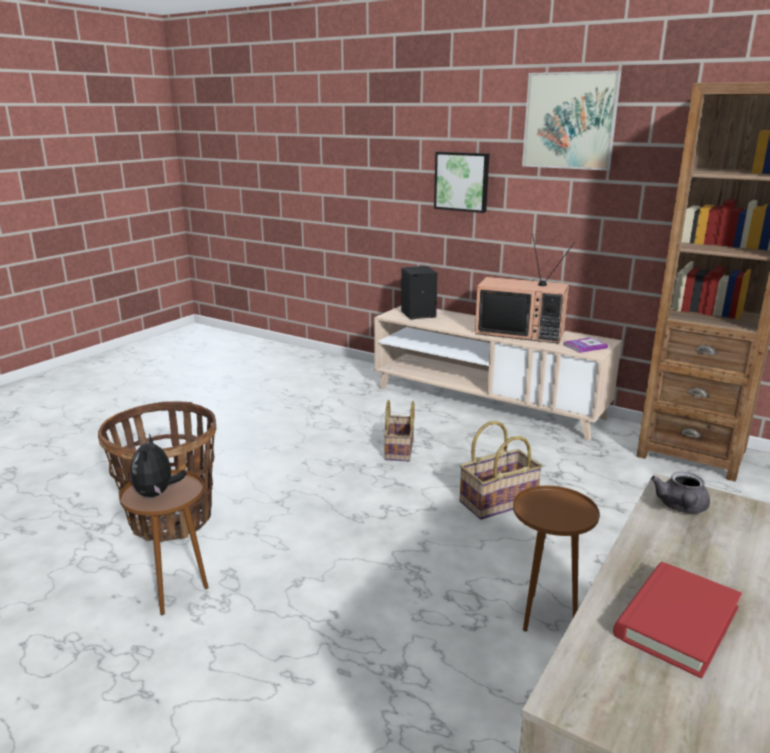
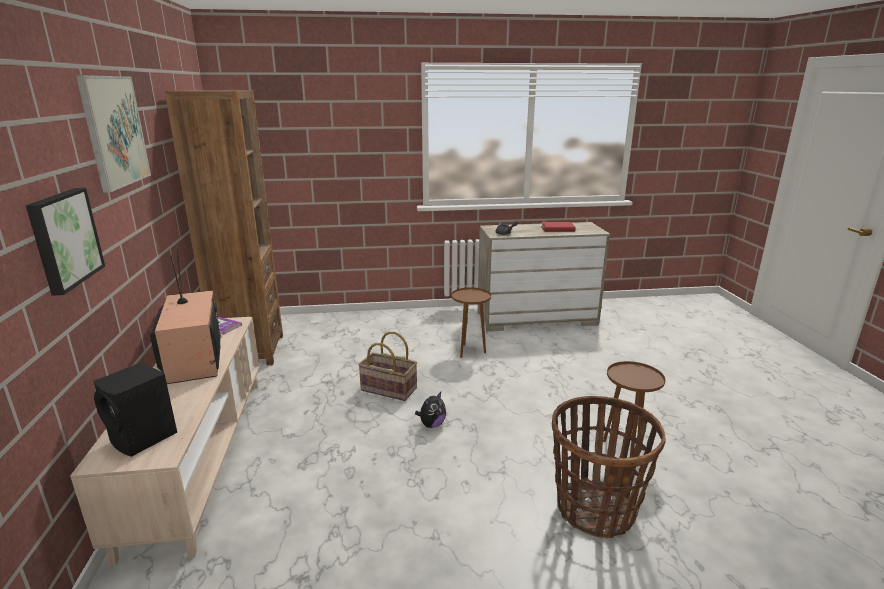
camera: 130 degrees left, 0 degrees up
(157, 493) = (638, 378): plush toy -> plush toy (432, 425)
(400, 450) = (358, 456): basket -> none

